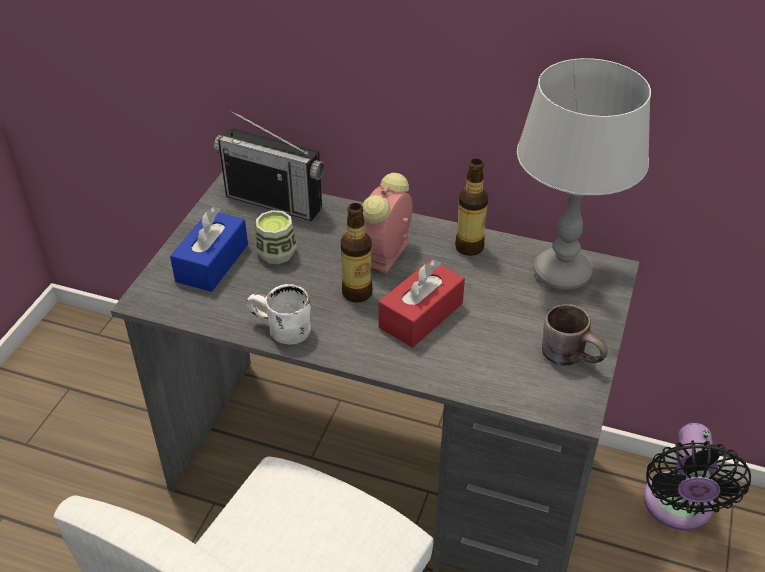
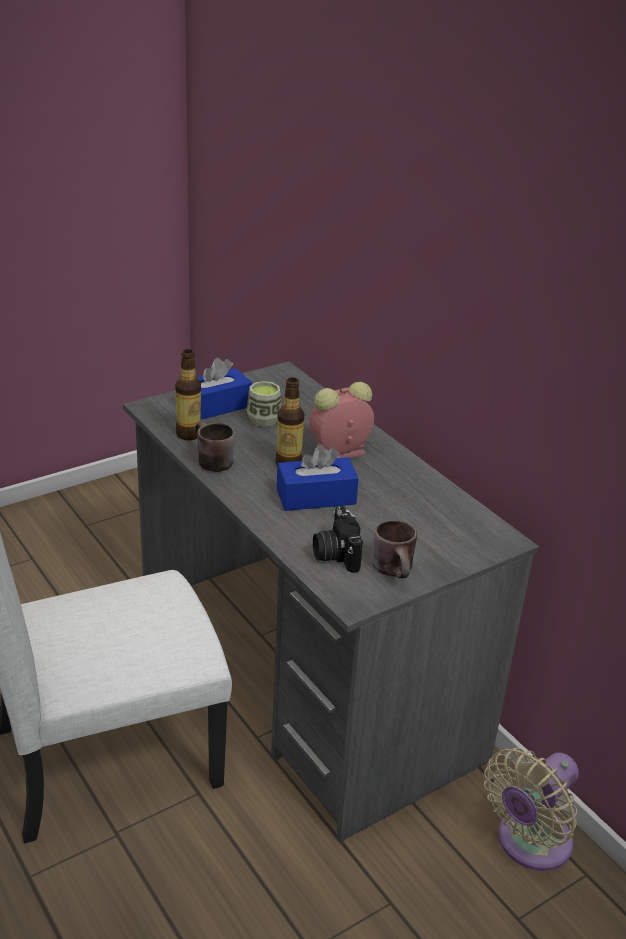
camera: 35 degrees right, 10 degrees down
(274, 202) = (301, 391): radio -> none
(280, 331) = (209, 461): white mug -> brown mug
(421, 315) = (316, 497): red tissue box -> blue tissue box
(469, 247) = (408, 476): bottle -> bottle (189, 434)
(506, 368) = (335, 554): none -> camera
(562, 273) = (460, 523): grey table lamp -> none
(678, 508) = (529, 844): black fan -> beige fan

